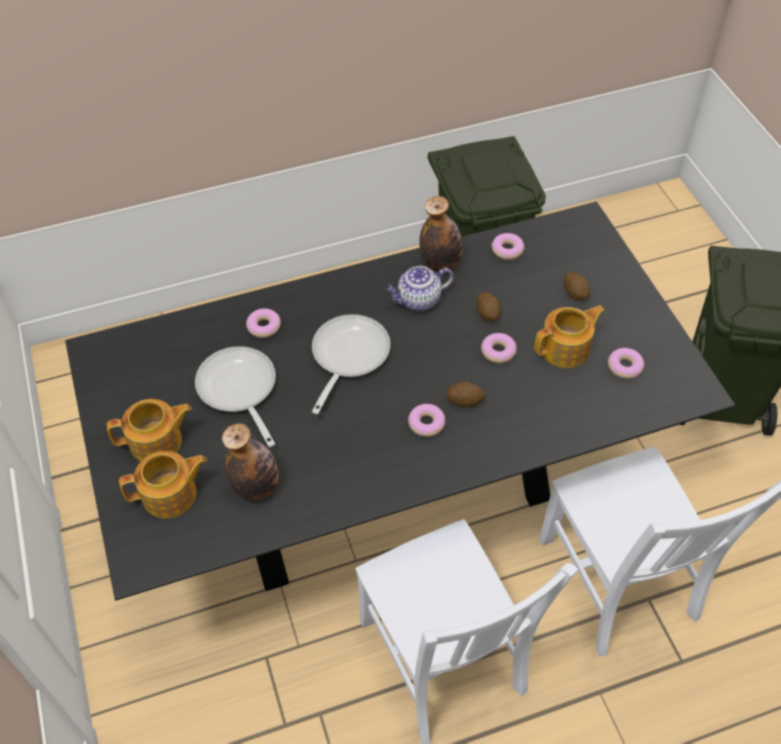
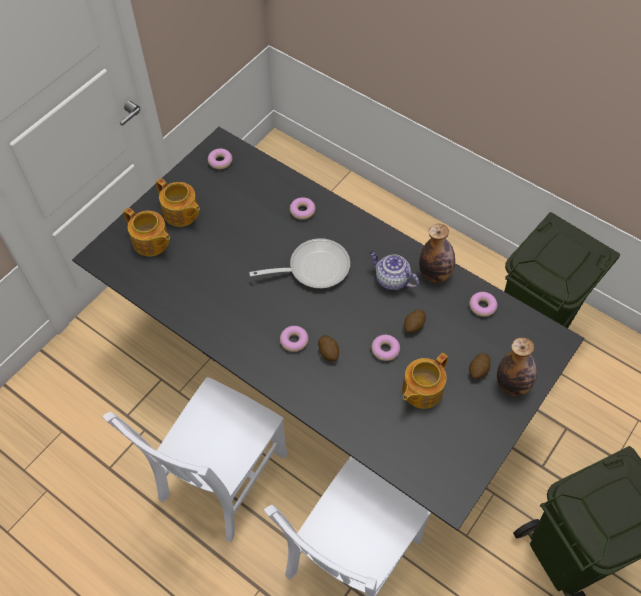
camera: 55 degrees right, 5 degrees up
(239, 391) = (245, 228): frying pan -> none
(256, 486) = (184, 279): bottle -> bottle (512, 384)
(566, 349) = (421, 390): teapot -> teapot turned 105 degrees clockwise
(624, 366) = (434, 436): donut -> donut (220, 161)

